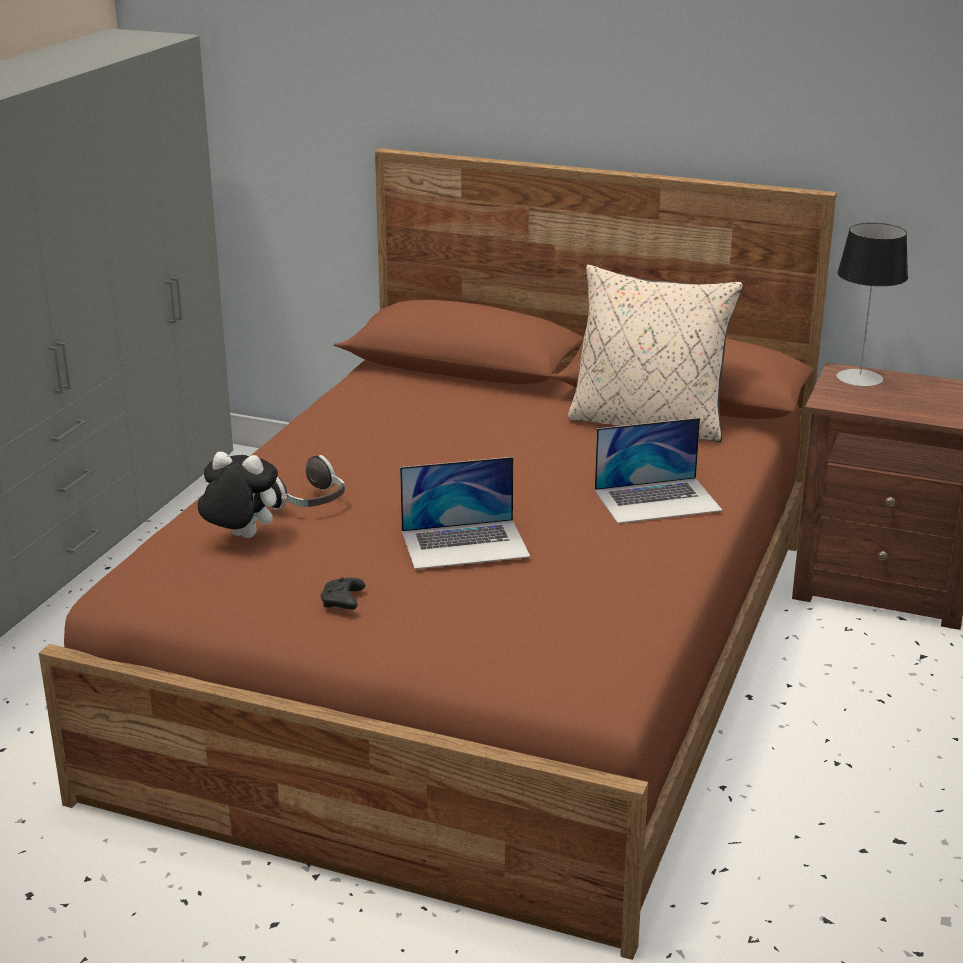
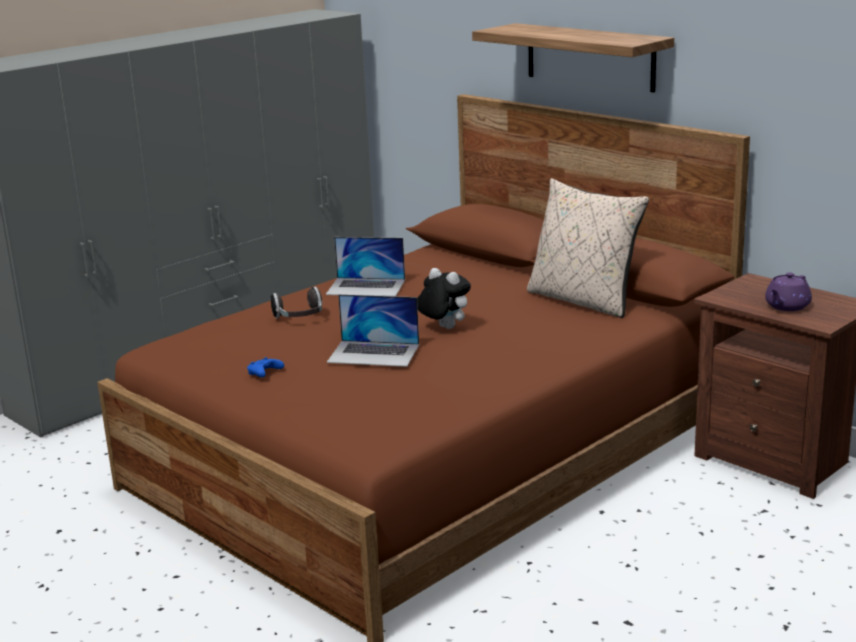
camera: 25 degrees right, 5 degrees down
(239, 537) = (237, 329): plush toy -> plush toy (443, 328)
(343, 602) = (264, 374): black game controller -> blue game controller
(589, 93) = (590, 57): none -> shelf
(657, 500) = (533, 346): laptop -> laptop (366, 287)
(859, 378) = (761, 285): table lamp -> none
(917, 404) = (786, 306): none -> purple teapot

